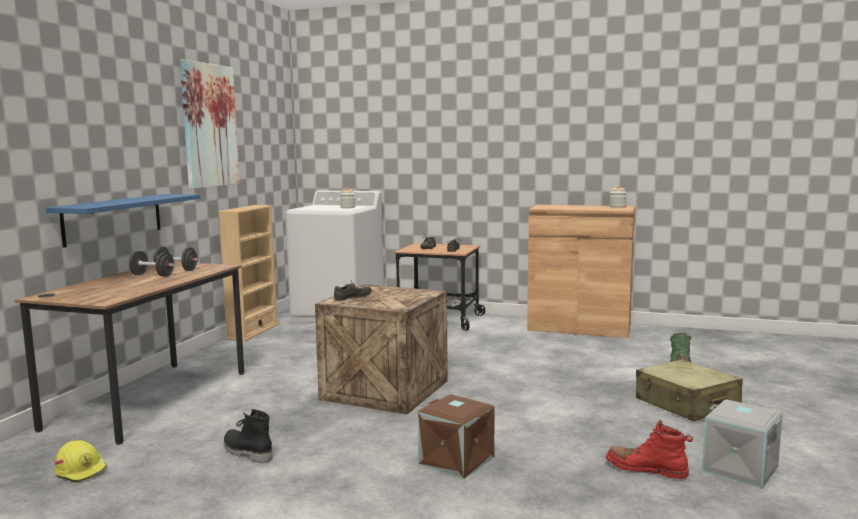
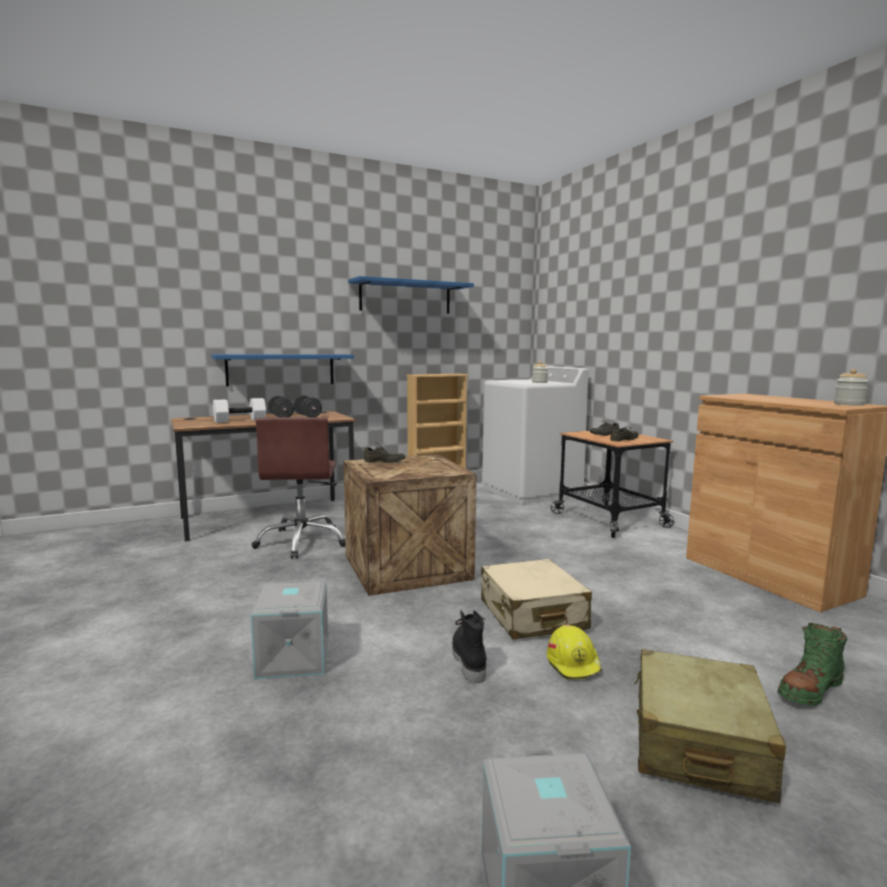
camera: 45 degrees right, 0 degrees up
(82, 471) = (134, 550): yellow hard hat -> yellow hard hat (574, 663)
(127, 286) = (240, 420): none -> white dumbbell
(209, 125) = (405, 297): picture -> blue shelf
(246, 453) = (211, 577): black boot -> black boot (468, 660)
(250, 404) = (302, 542): none -> brown office chair
(455, 461) = (292, 658): brown storage box -> grey storage box
(522, 386) = (532, 615): none -> beige suitcase
(646, 469) = (418, 793): red boot -> none

